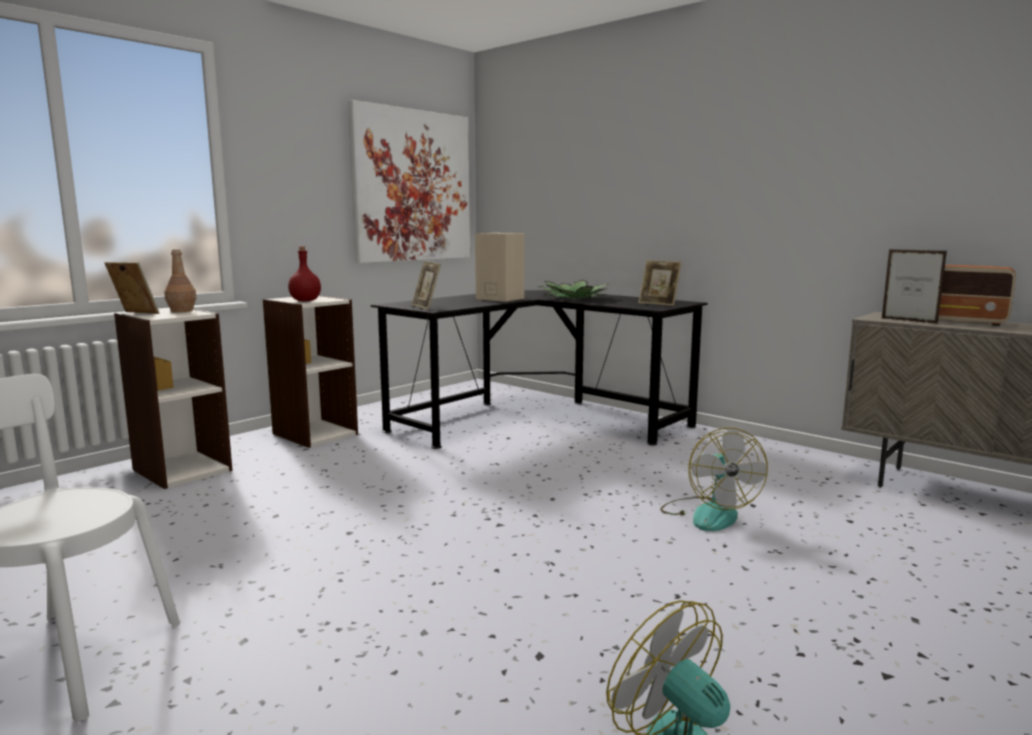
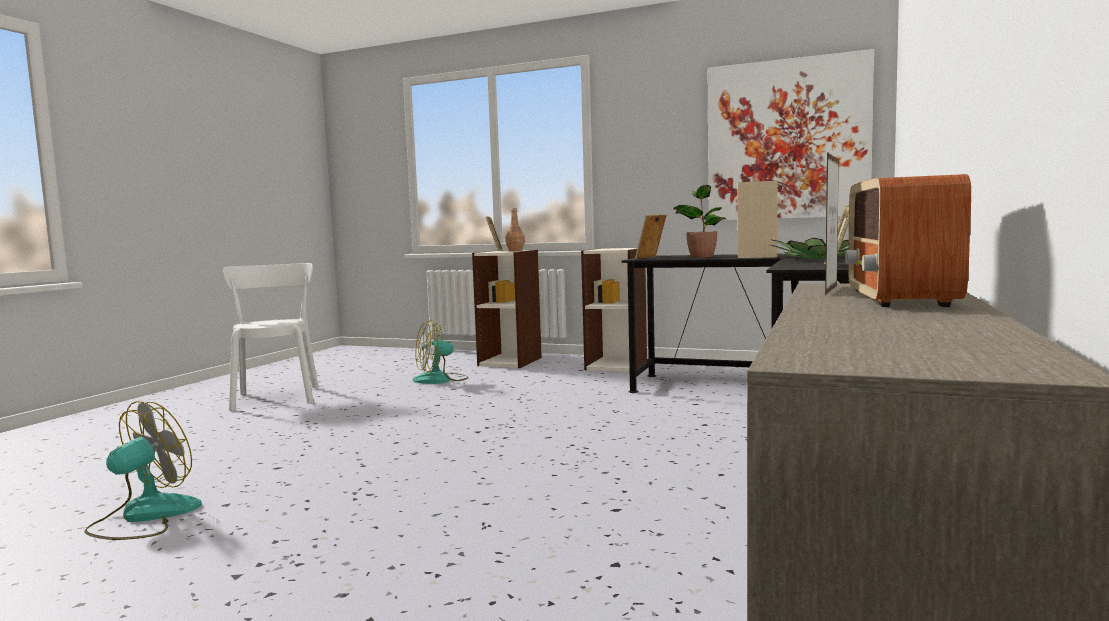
camera: 70 degrees right, 5 degrees down
(304, 301) = (601, 249): red bottle -> none
(457, 302) = (701, 256): none -> potted plant
(709, 513) = (567, 492): fan -> fan (441, 380)

